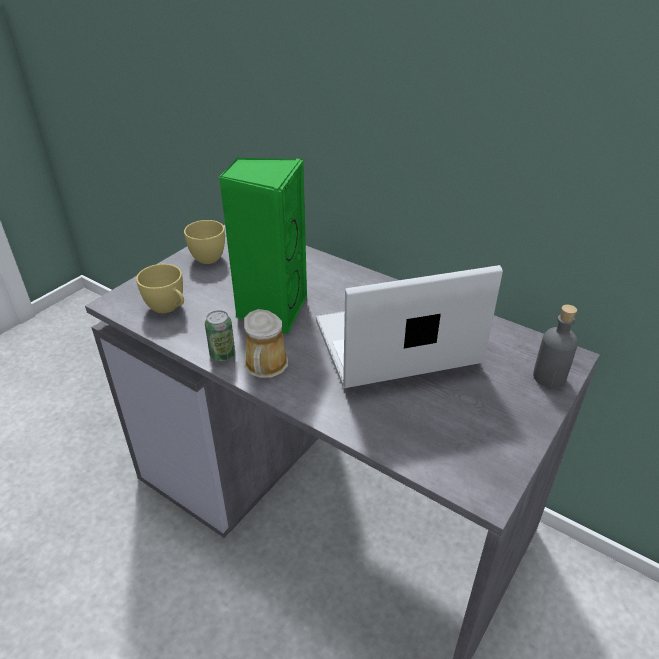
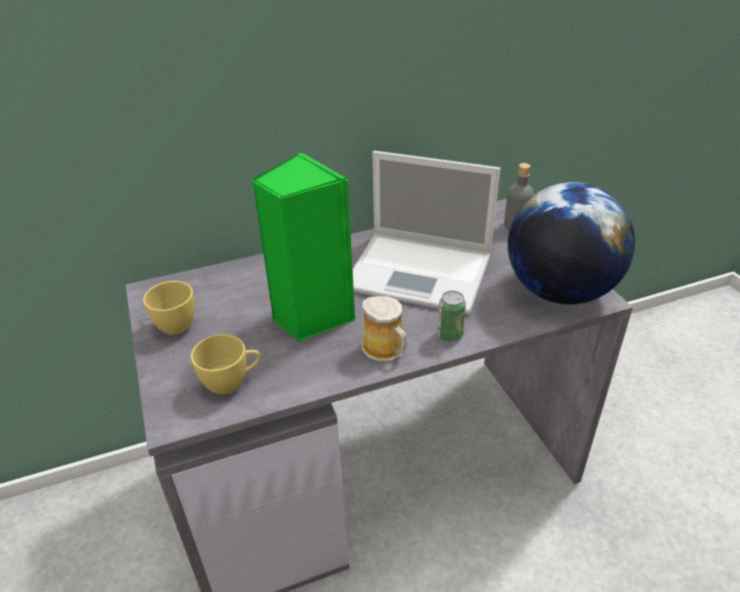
camera: 55 degrees left, 0 degrees up
(222, 355) = (344, 369): can -> can (450, 335)
(392, 344) = (422, 272): laptop -> laptop turned 90 degrees counterclockwise
(464, 453) = (560, 291): none -> globe

